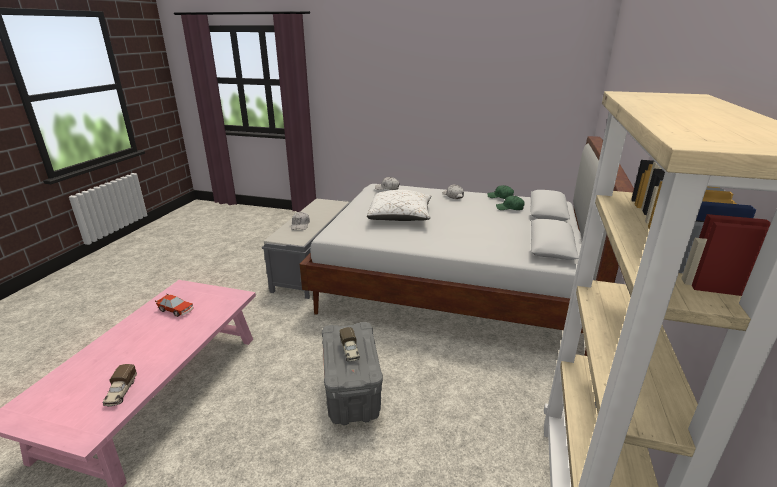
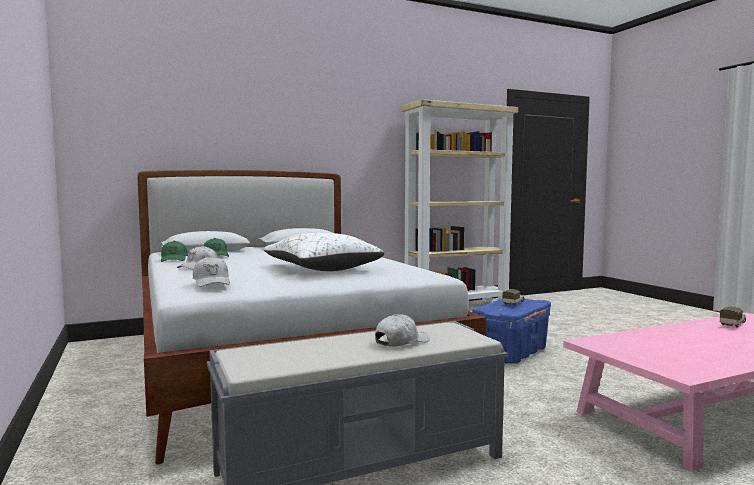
camera: 130 degrees left, 20 degrees down
(176, 310) = (686, 353): toy car -> none
(352, 393) = (511, 353): grey storage box -> blue storage box

